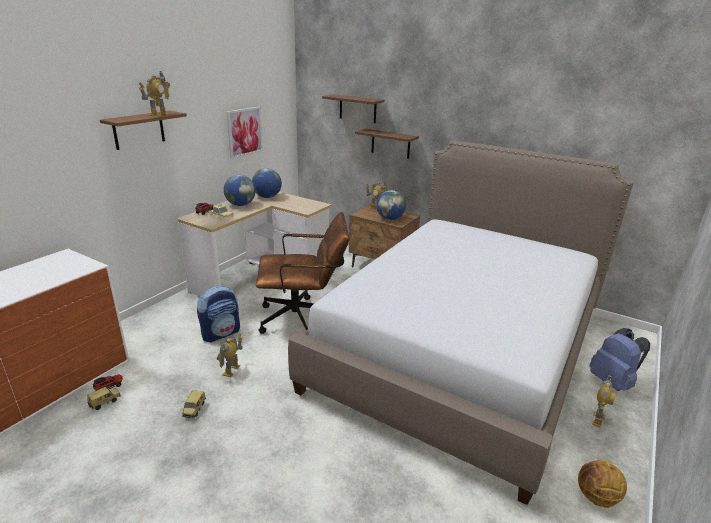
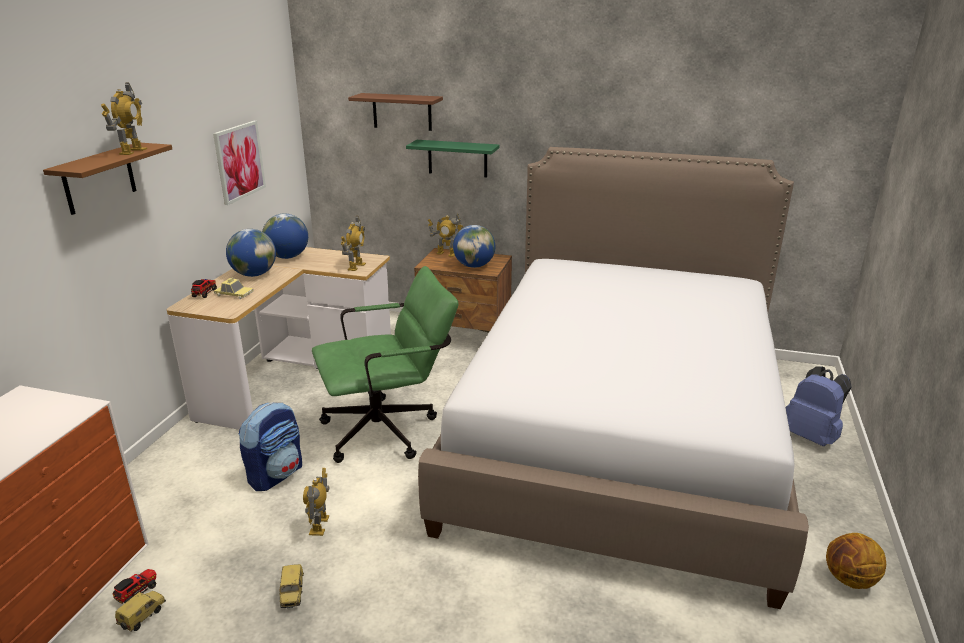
camera: 15 degrees left, 0 degrees up
(303, 318) = (389, 429): brown office chair -> green office chair
(390, 143) = (457, 158): brown shelf -> green shelf
(597, 419) = (813, 486): toy robot -> toy robot (356, 266)

